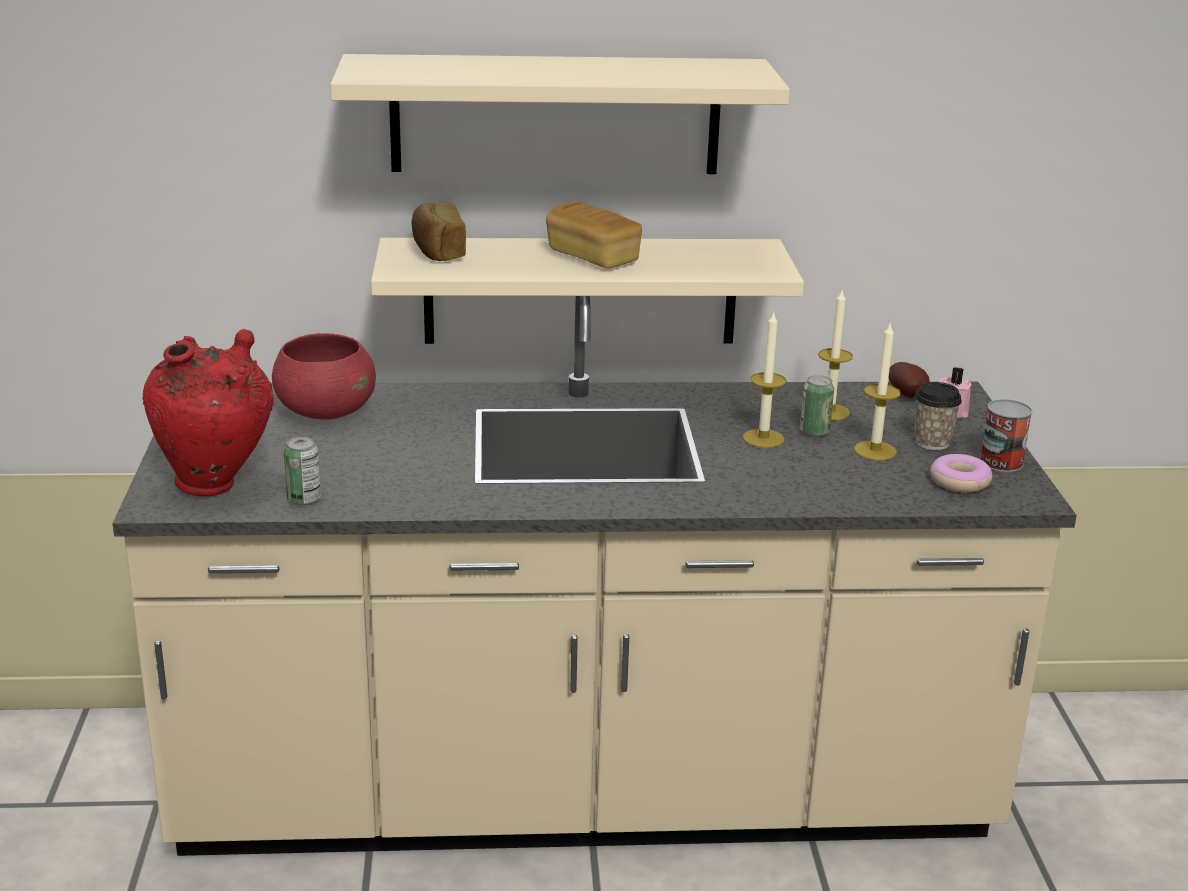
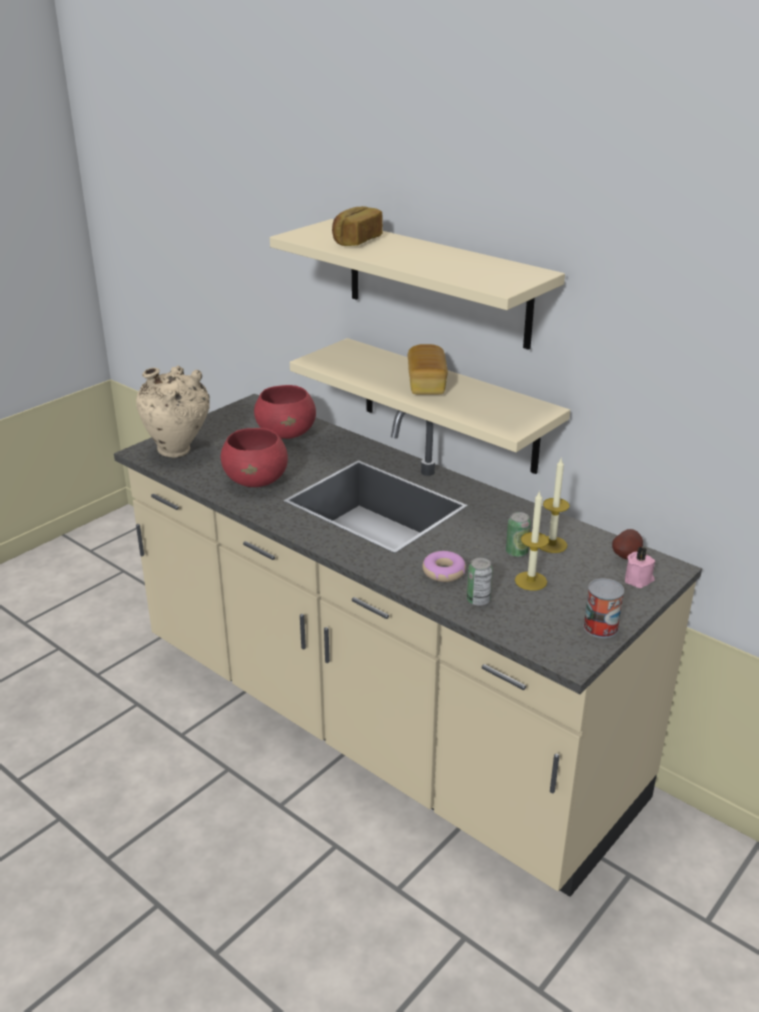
camera: 45 degrees right, 5 degrees up
(216, 485) = (178, 452): red vase -> beige vase
(304, 499) = (198, 475): can -> can (478, 600)
(397, 476) = (257, 481): none -> red bowl
(437, 251) = (354, 355): bread -> bread (356, 241)
(763, 438) = (477, 543): candle -> none
(932, 442) = (579, 593): cup -> none
(960, 482) = (545, 626): donut -> donut (443, 572)

